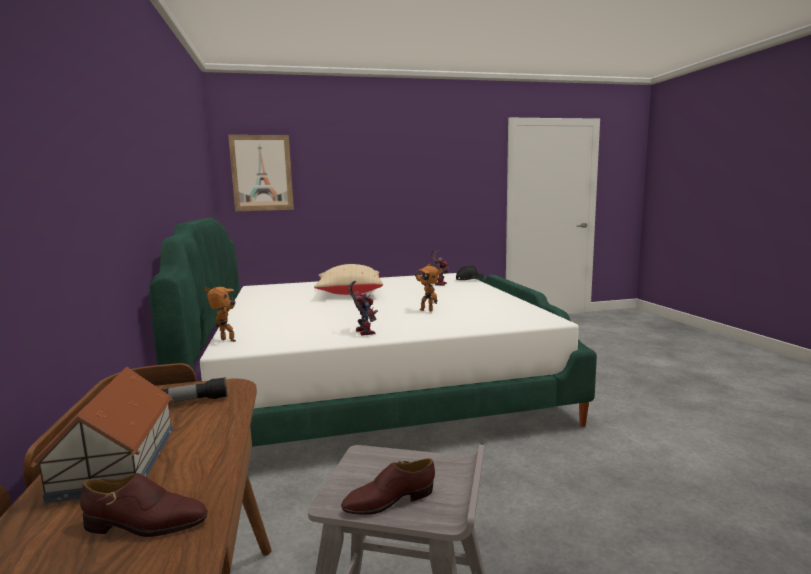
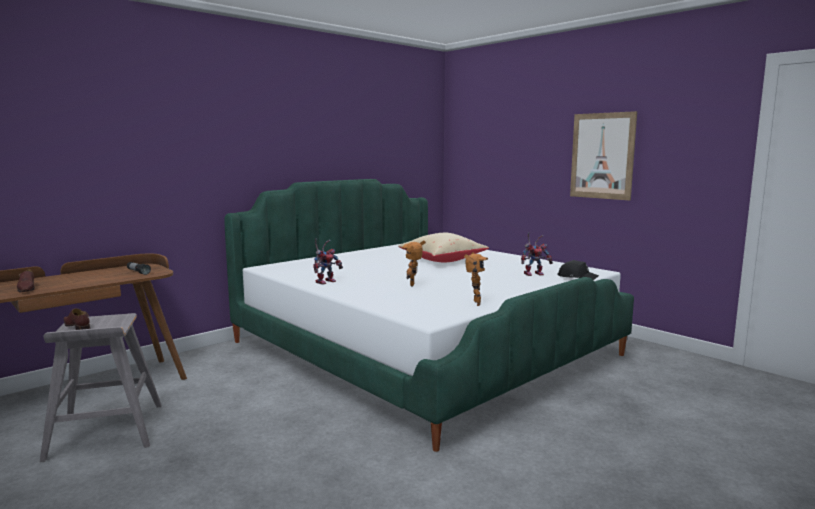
camera: 60 degrees right, 0 degrees up
(118, 461) = (76, 277): toy house -> none
(226, 341) = (277, 264): toy robot -> toy robot (474, 303)
(262, 173) = (475, 139): picture -> picture (602, 156)

